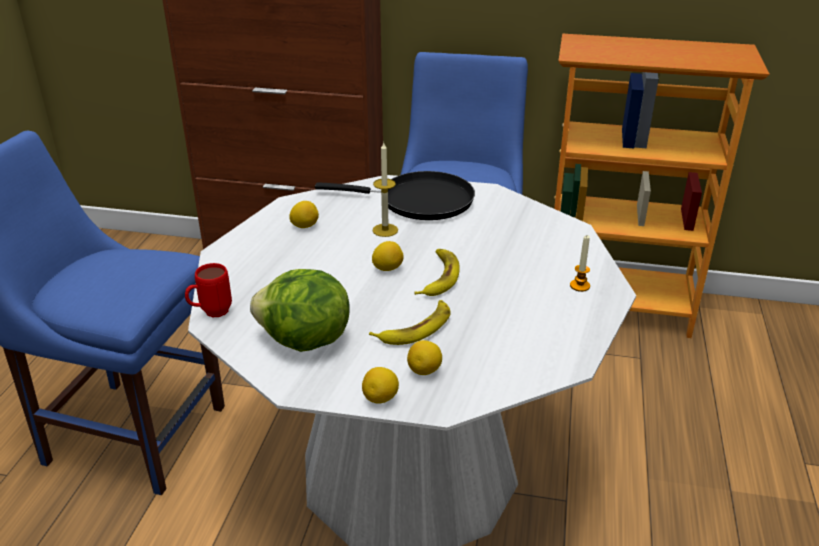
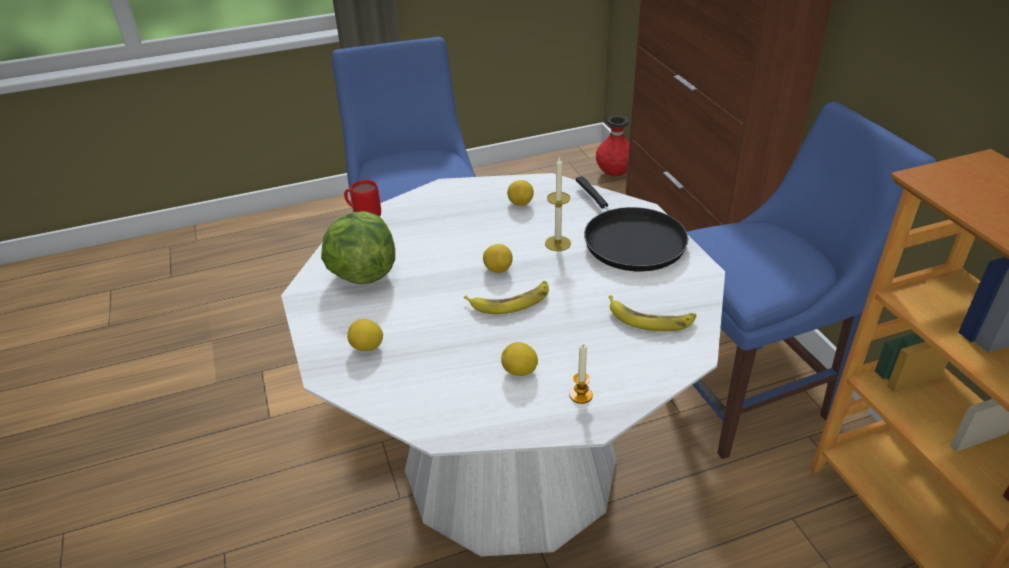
camera: 60 degrees right, 5 degrees up
(132, 241) = (614, 174): none -> red vase
(381, 398) = (317, 339): lemon -> lemon (519, 371)
(416, 328) = (422, 319): banana -> banana (650, 319)

